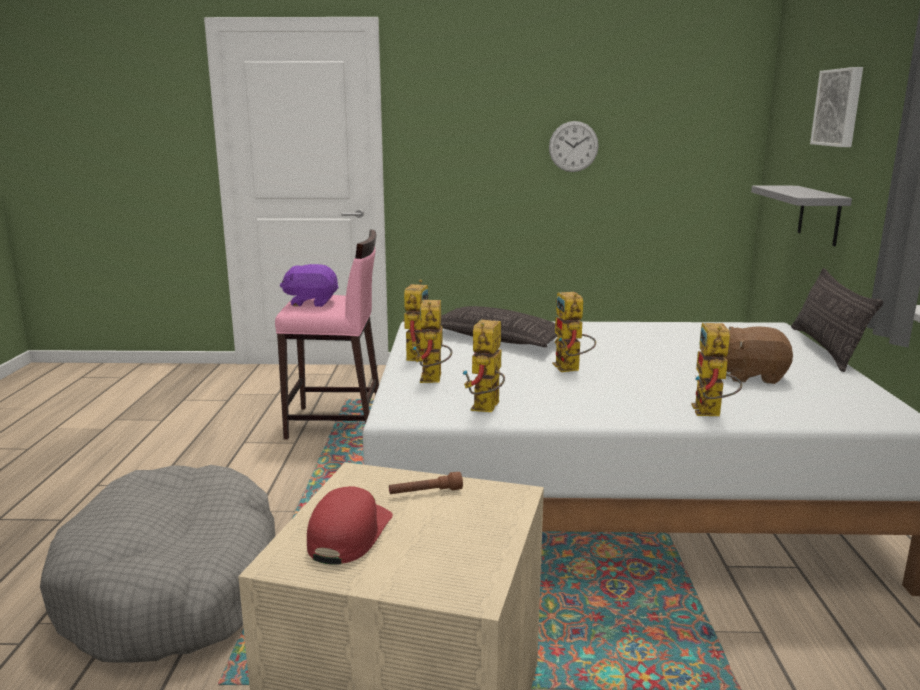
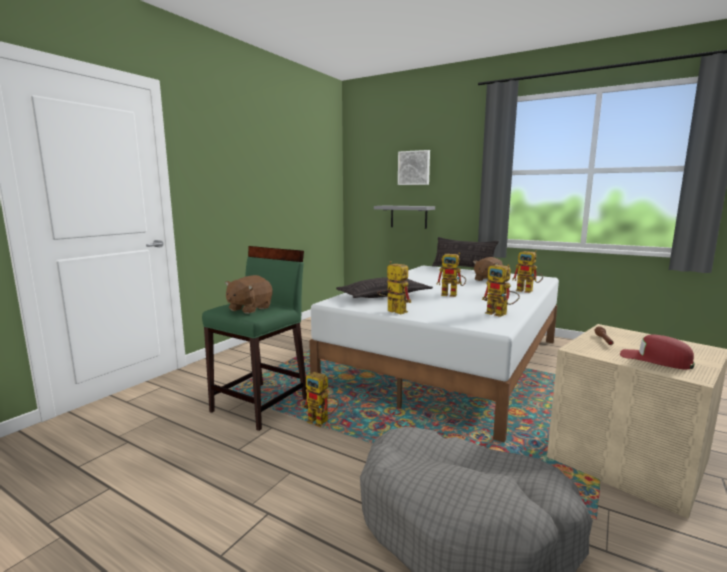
camera: 60 degrees left, 5 degrees down
(311, 302) = (249, 309): purple plush toy -> brown plush toy
(336, 423) = (261, 405): pink stool -> green stool
(433, 380) = (445, 315): toy robot -> toy robot (322, 422)
(573, 146) = (277, 188): wall clock -> none

